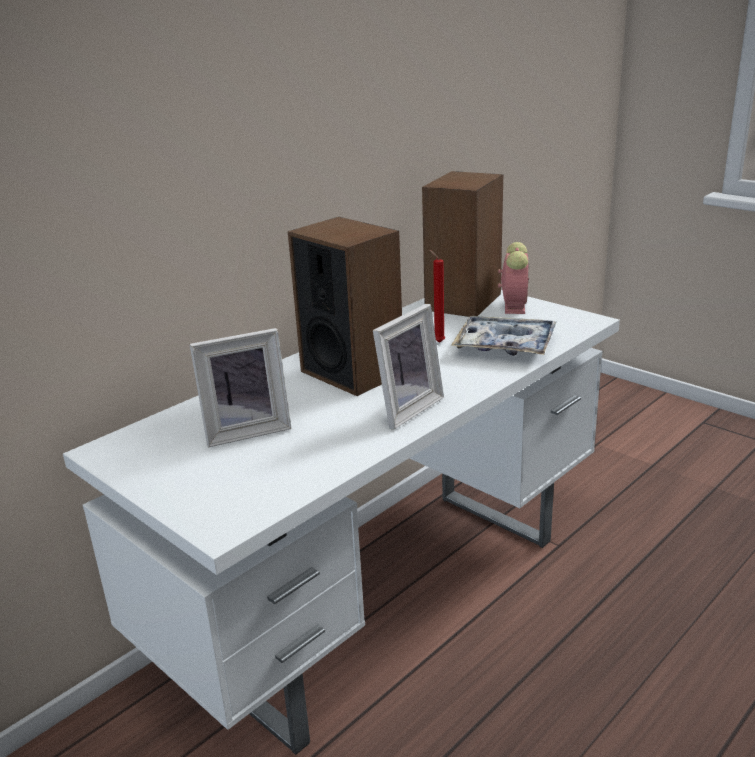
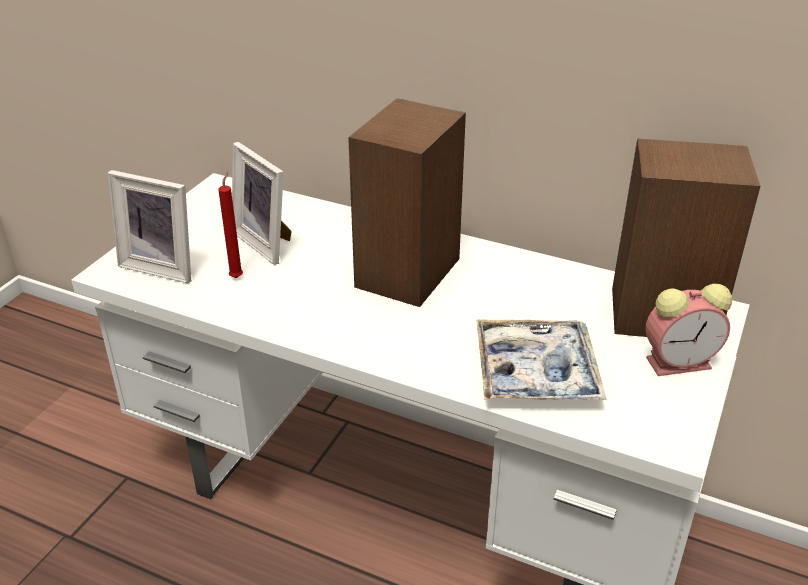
camera: 70 degrees right, 10 degrees up
(405, 409) = (335, 323): picture frame -> picture frame (163, 266)
(437, 342) = (518, 316): red candle -> red candle (237, 276)

